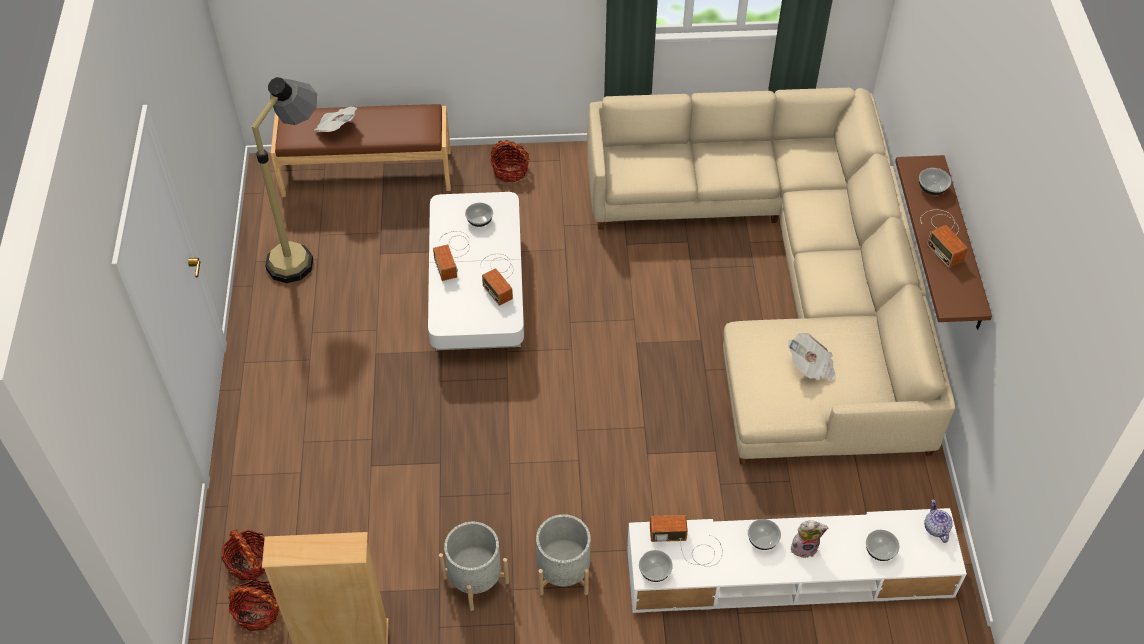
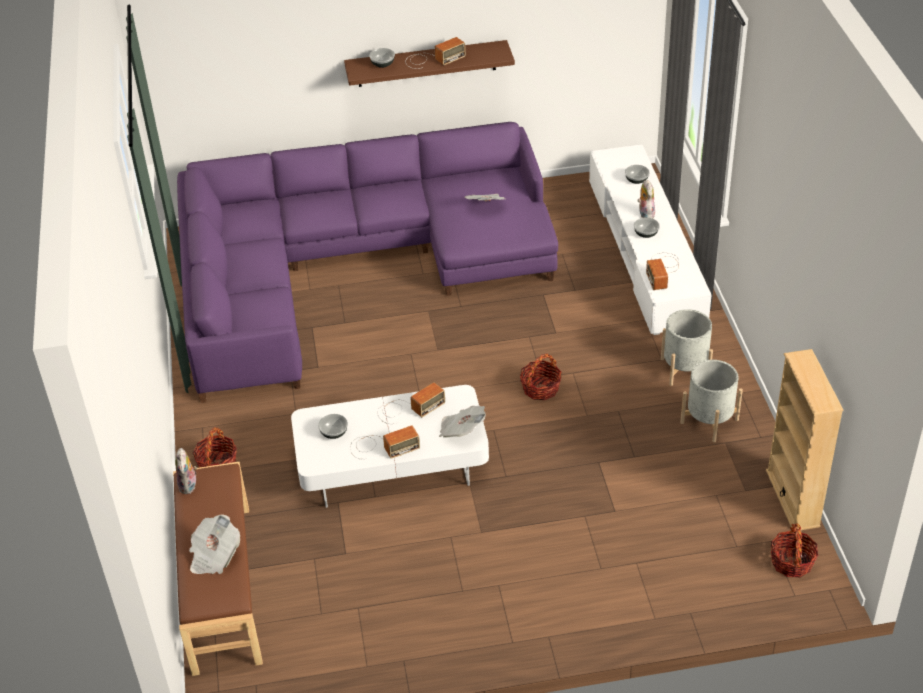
camera: 95 degrees left, 10 degrees down
(249, 562) = (744, 580): basket -> basket (540, 388)
(305, 251) = (347, 622): floor lamp -> none
(420, 112) = (189, 486): none -> plush toy
(457, 316) = (461, 430): none -> newspaper
(654, 572) = (692, 285): bowl -> none
(784, 277) = (350, 266): beige sofa -> purple sofa
(935, 528) = (609, 157): teapot -> none

